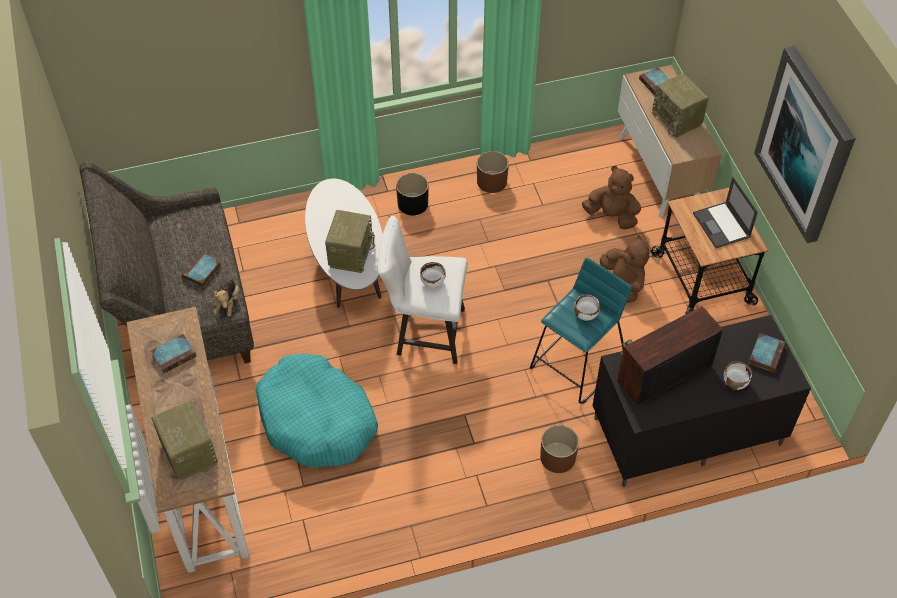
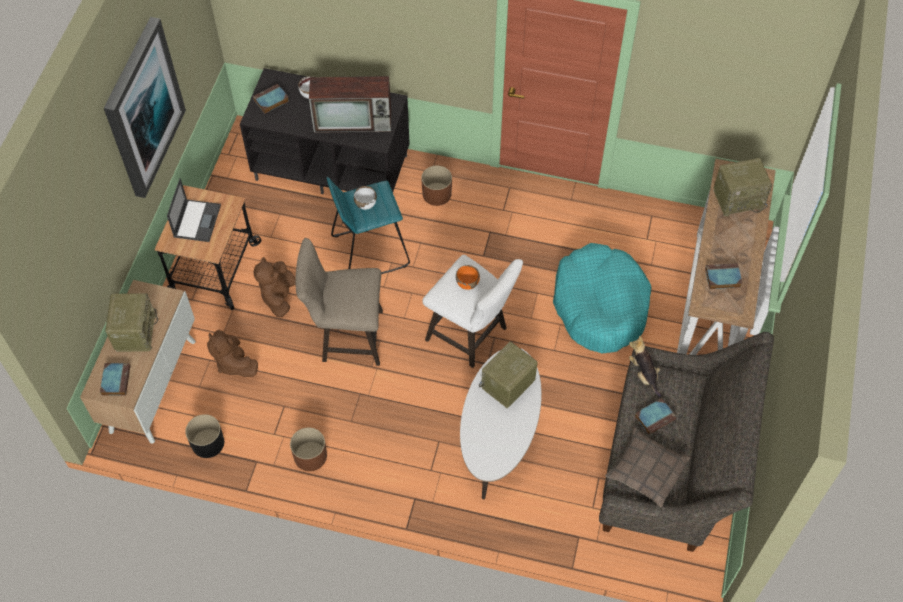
camera: 150 degrees left, 5 degrees up
(188, 452) = (738, 198): radio -> radio turned 105 degrees counterclockwise
(191, 229) = (646, 470): none -> pillow
(228, 303) = (644, 374): plush toy -> plush toy turned 60 degrees counterclockwise
(413, 204) = (400, 470): black planter -> black planter (207, 443)
(432, 282) = (467, 283): white bowl -> orange bowl
(535, 279) = (346, 337): none -> beige stool

